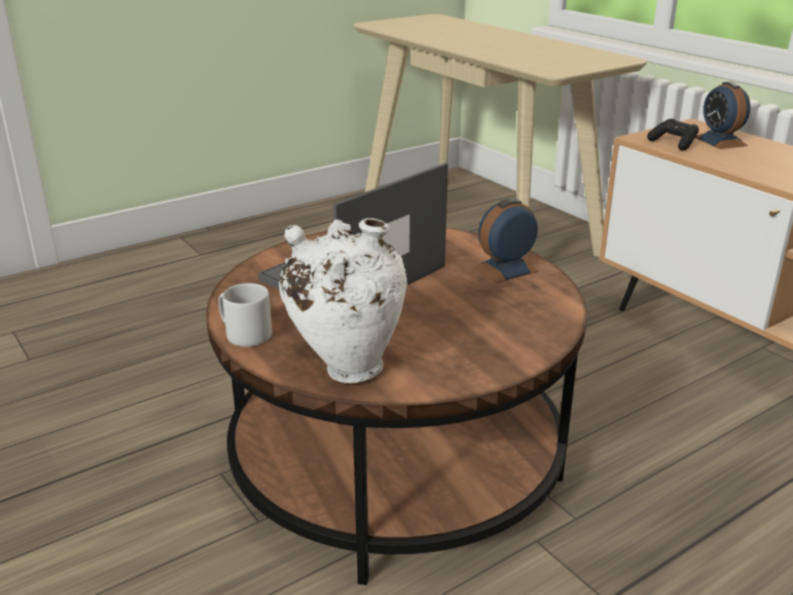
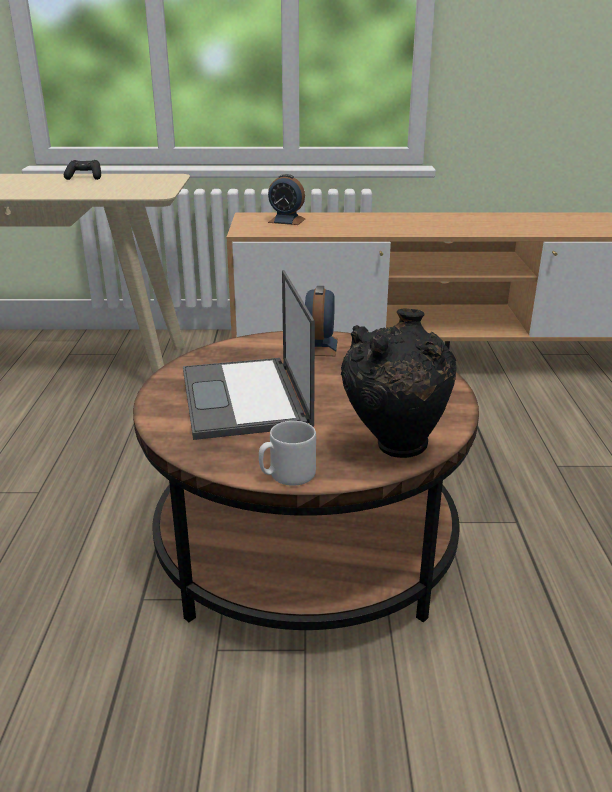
camera: 55 degrees left, 0 degrees up
(346, 368) = (393, 448): white vase -> black vase
(673, 143) = (268, 229): black game controller -> black game controller (85, 178)

